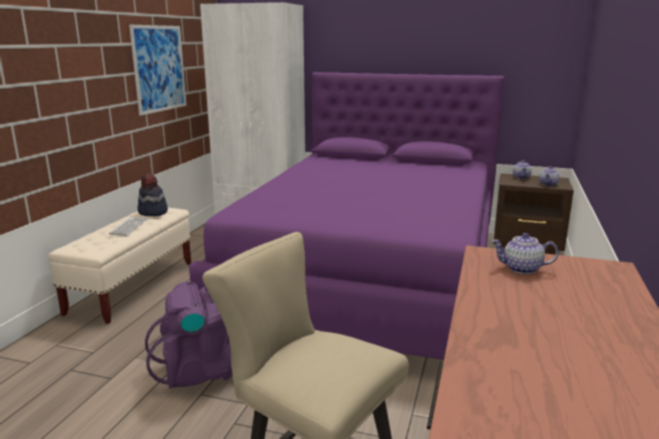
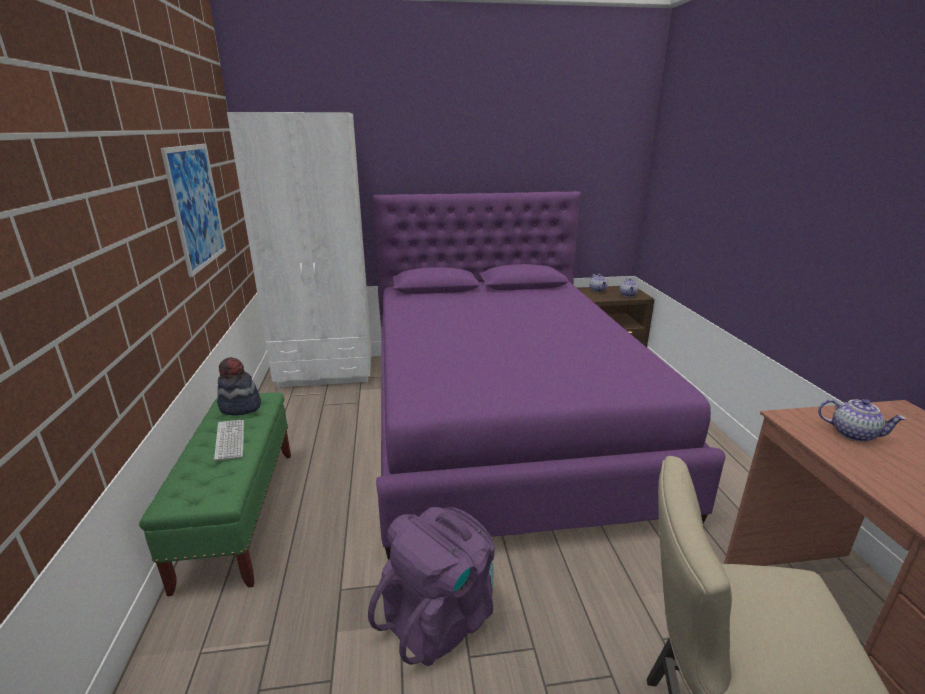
camera: 25 degrees left, 5 degrees up
(133, 287) = (240, 514): beige bench -> green bench
(521, 269) = (853, 434): teapot -> teapot turned 135 degrees counterclockwise

